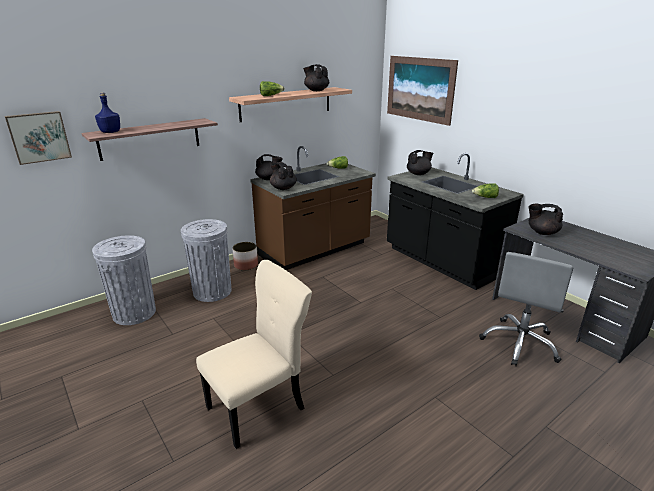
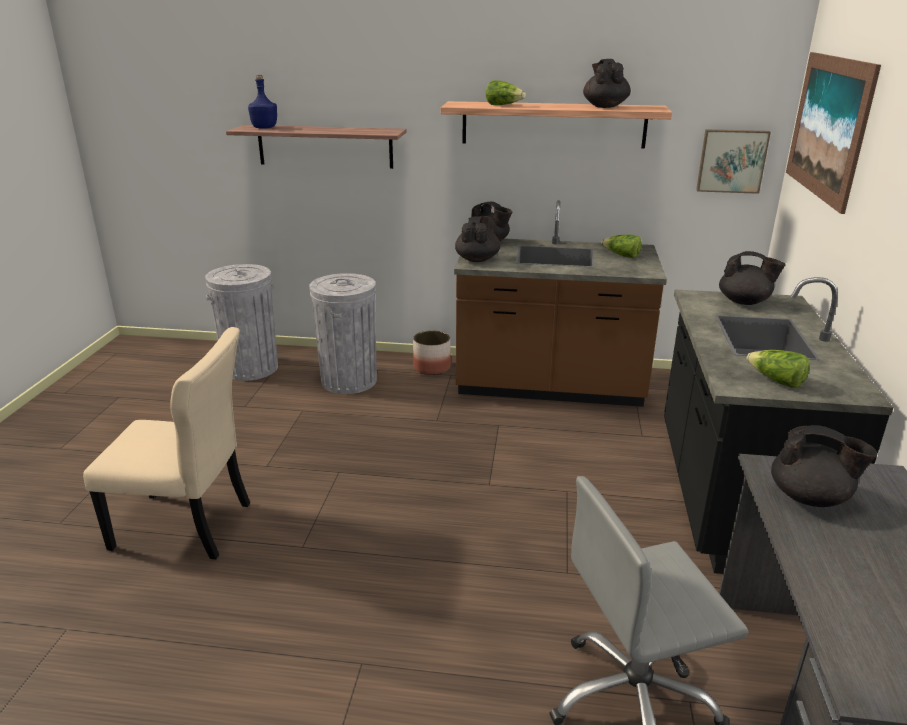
camera: 45 degrees right, 0 degrees up
(39, 137) = (199, 122): picture -> picture (731, 160)
(542, 232) = (810, 497): black teapot -> black teapot turned 150 degrees clockwise

